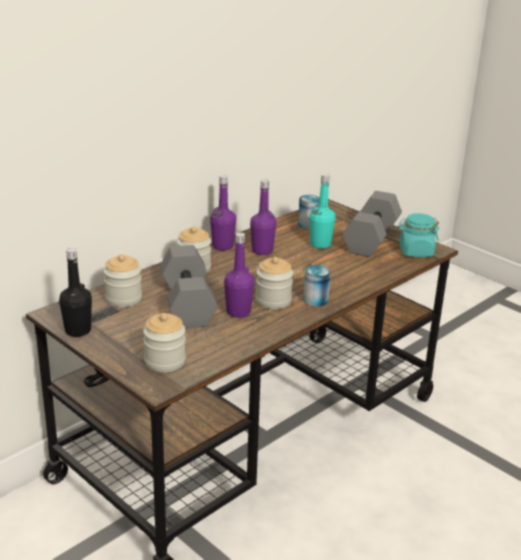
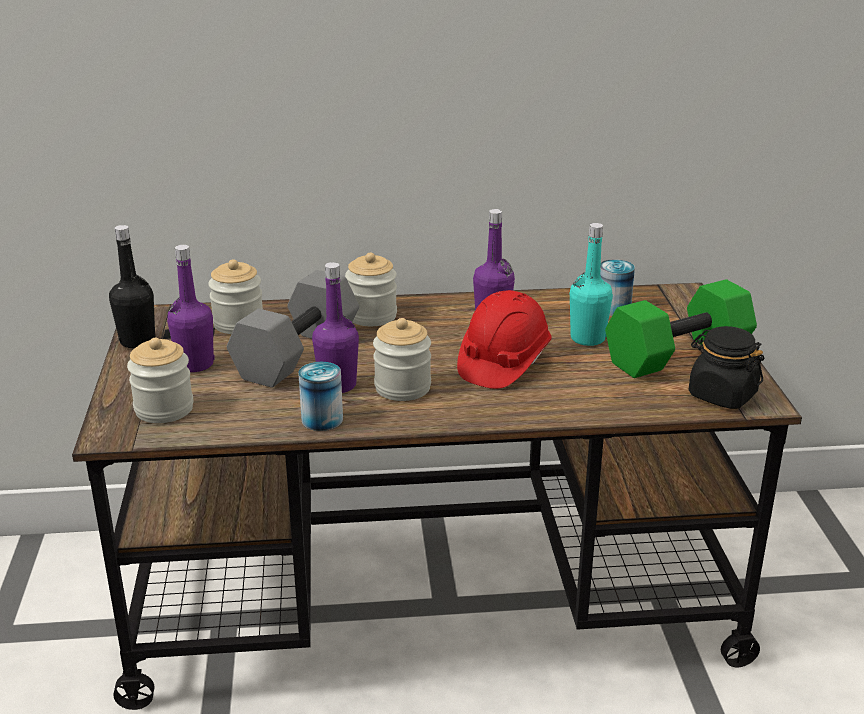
camera: 40 degrees right, 0 degrees up
(222, 246) = (450, 301): purple bottle -> purple bottle (195, 364)
(301, 270) = (503, 363): none -> red hard hat
(315, 300) = (458, 407): can -> can (322, 419)
(372, 239) = (678, 356): grey dumbbell -> green dumbbell
(415, 252) = (721, 395): turquoise jar -> black jar

